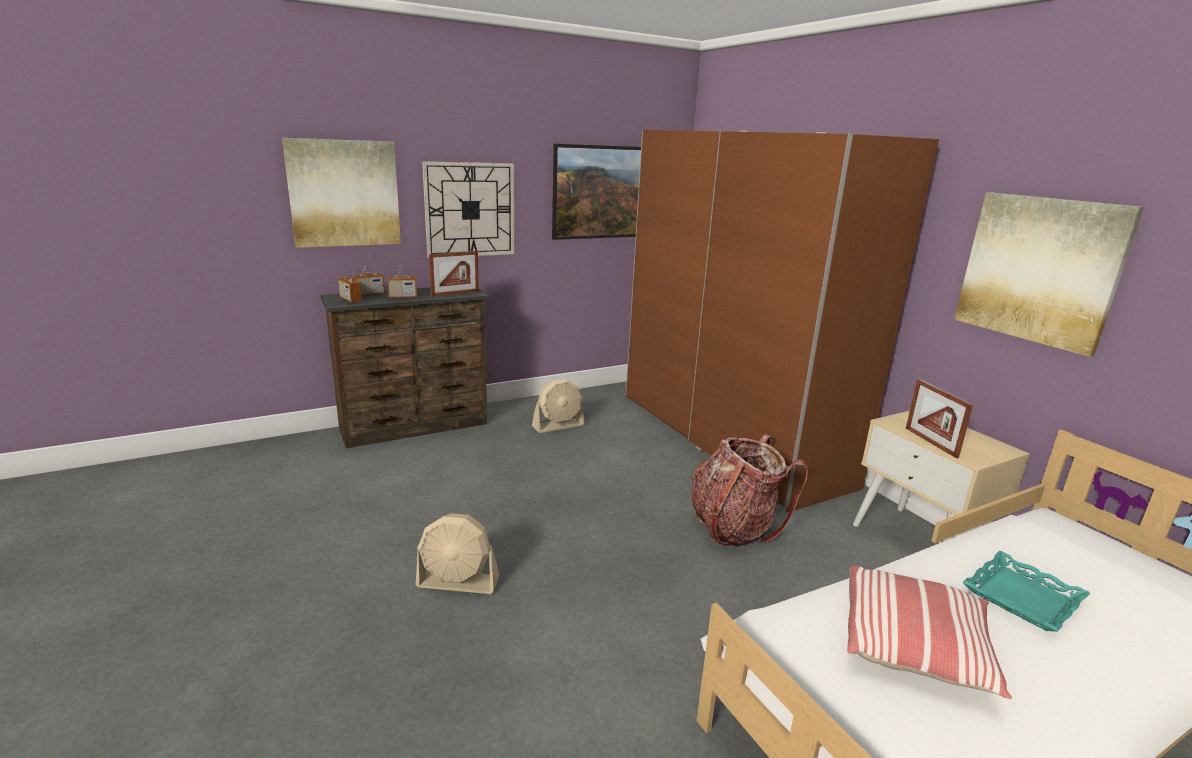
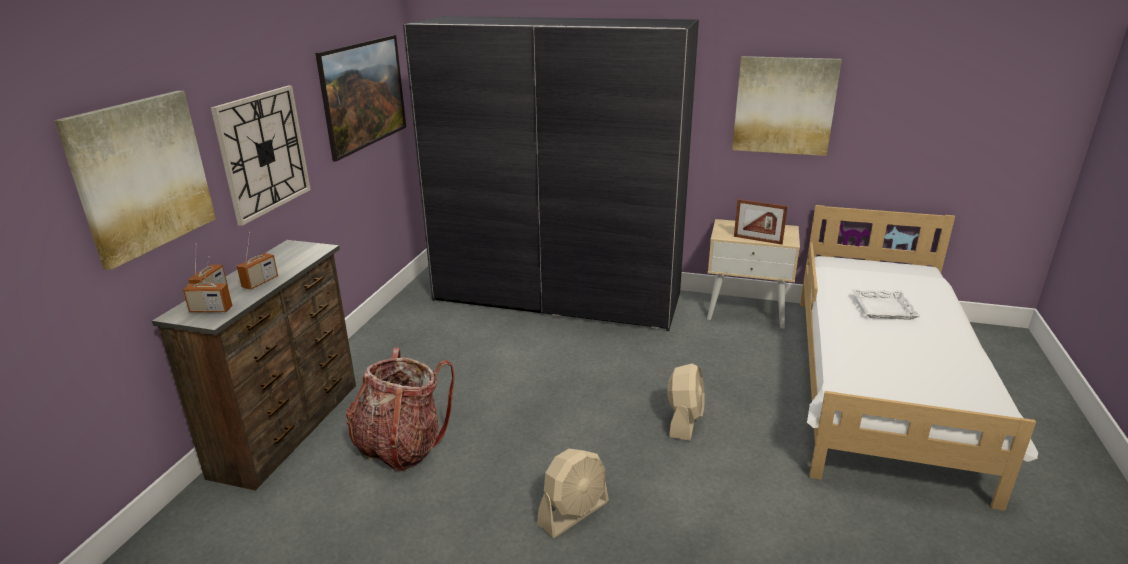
camera: 45 degrees left, 5 degrees up
(455, 293) = (302, 256): picture frame -> none
(558, 426) = (422, 353): beige fan -> beige fan (684, 420)
(727, 438) = (557, 297): brown wardrobe -> grey wardrobe
(734, 527) = (659, 359): backpack -> backpack (401, 446)
(915, 645) = (893, 357): pillow -> none
(1021, 596) = (882, 308): turquoise tray -> white tray

